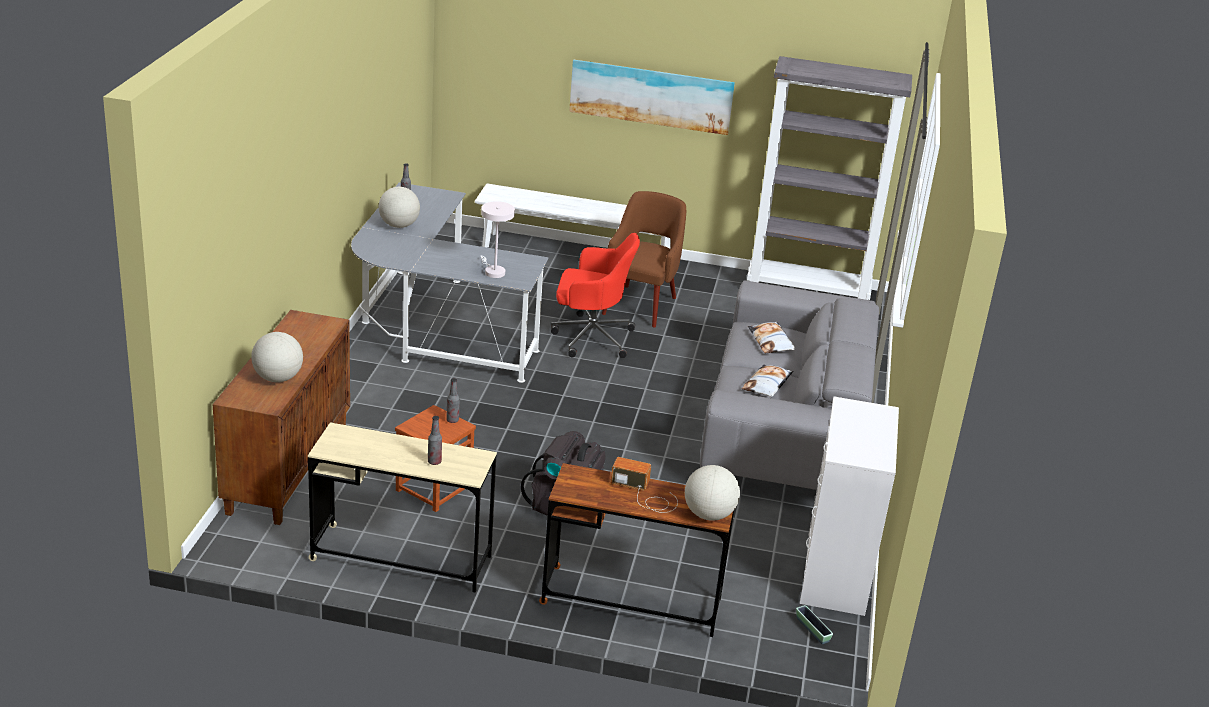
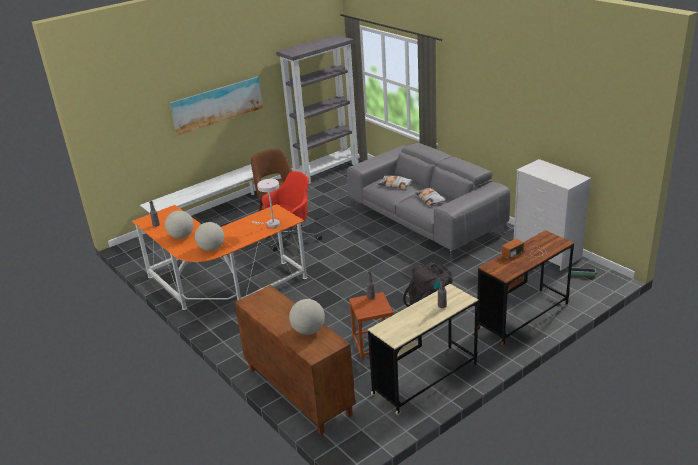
camera: 45 degrees left, 0 degrees up
(433, 329) = (222, 287): grey desk -> orange desk
(709, 514) = (557, 243): globe -> globe (211, 248)

